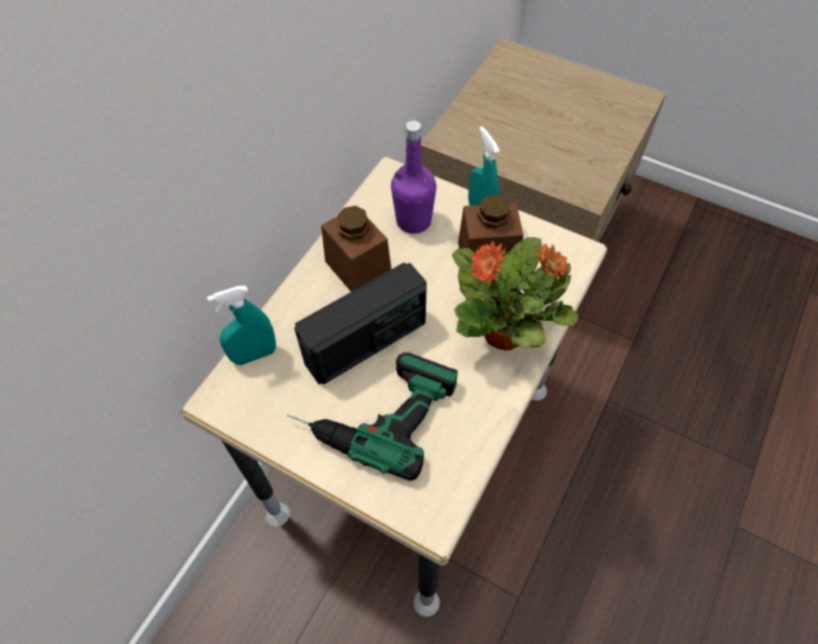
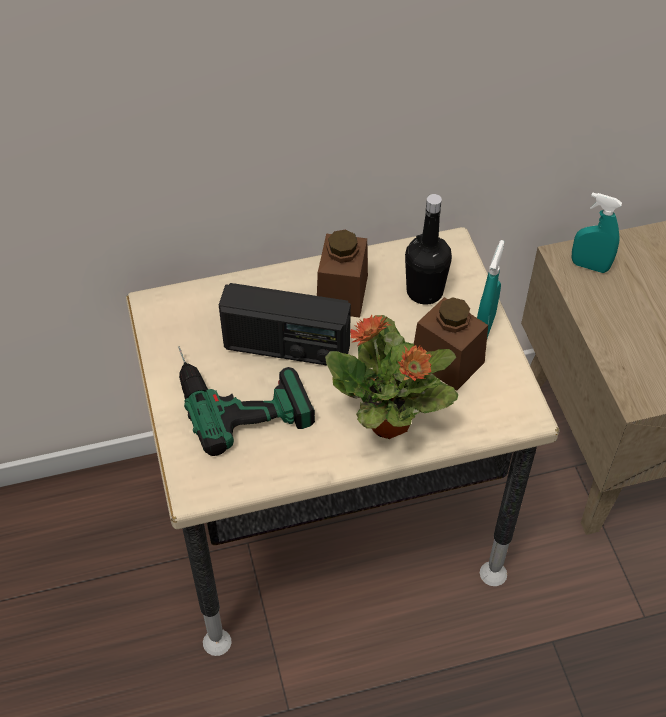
camera: 45 degrees right, 5 degrees down
(254, 355) = (206, 295): turquoise spray bottle -> turquoise spray bottle (589, 266)
(413, 221) = (424, 291): purple bottle -> black bottle

